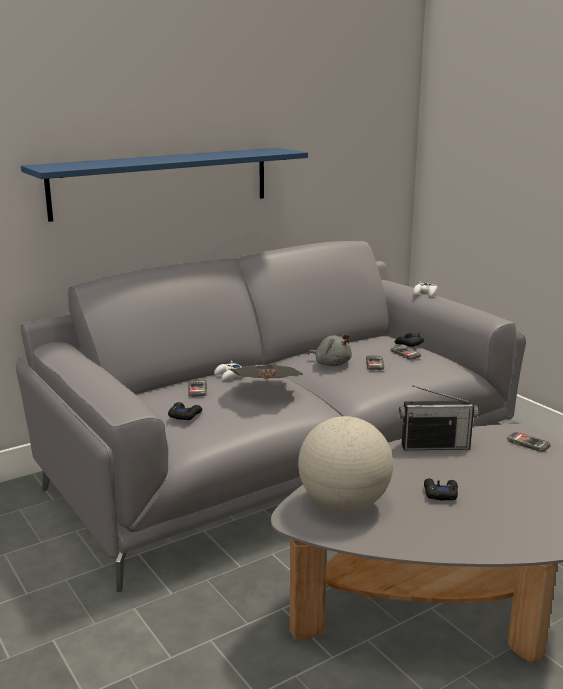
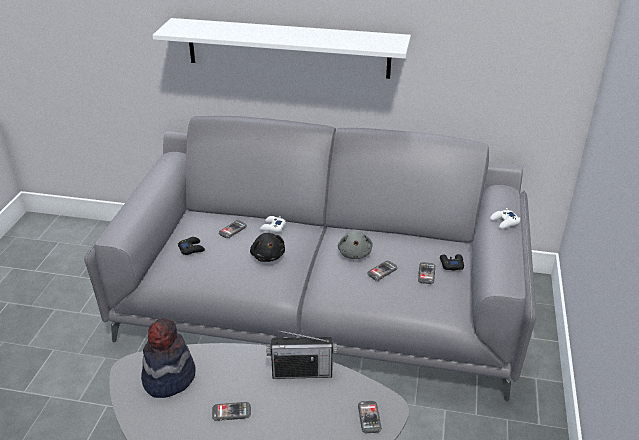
camera: 45 degrees right, 15 degrees up
(162, 182) = (288, 48): blue shelf -> white shelf
(266, 391) = (268, 256): newspaper -> black plush toy
(344, 504) = (168, 377): globe -> hat
(435, 446) = (302, 372): radio -> radio turned 45 degrees counterclockwise
(440, 493) = (231, 412): black game controller -> phone

